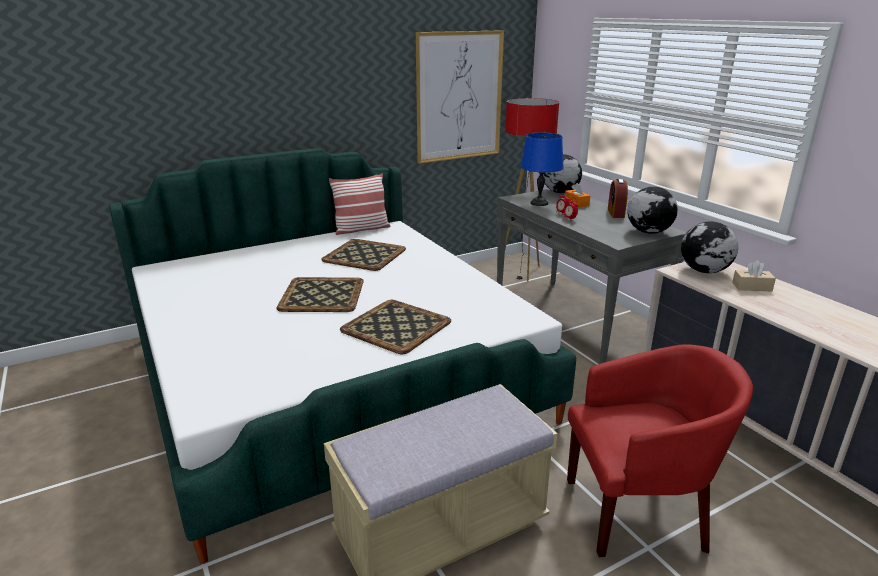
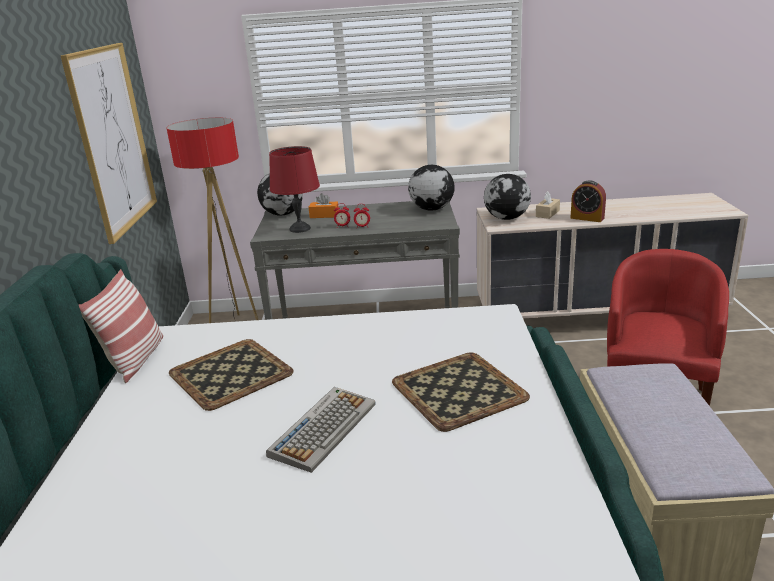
camera: 60 degrees left, 0 degrees up
(323, 295) = (323, 428): tray -> keyboard
(538, 203) = (299, 229): blue table lamp -> red table lamp
(615, 213) = (372, 208): alarm clock -> alarm clock (587, 218)

